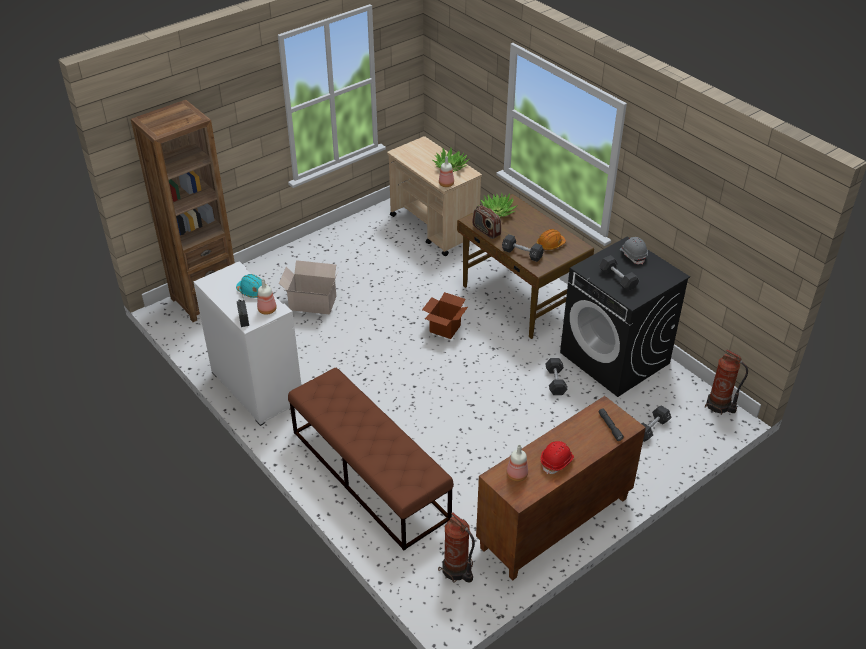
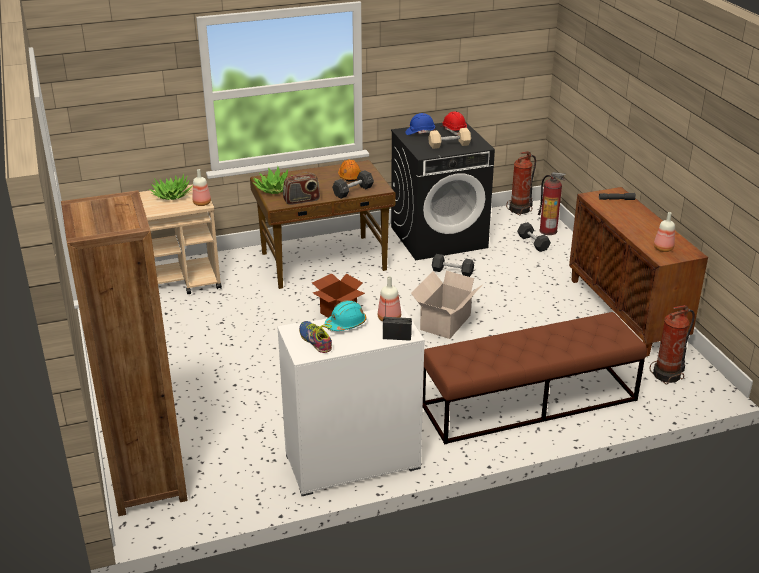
camera: 70 degrees left, 10 degrees down
(226, 282) = (315, 340): none -> shoe
(311, 302) = (227, 393): cardboard box -> cardboard box (444, 323)
(557, 462) = (651, 229): red hard hat -> red hard hat (453, 130)
(617, 279) = (449, 145): black dumbbell -> beige dumbbell
(633, 255) = (420, 132): grey hard hat -> blue hard hat
(687, 436) = (548, 231): none -> fire extinguisher

